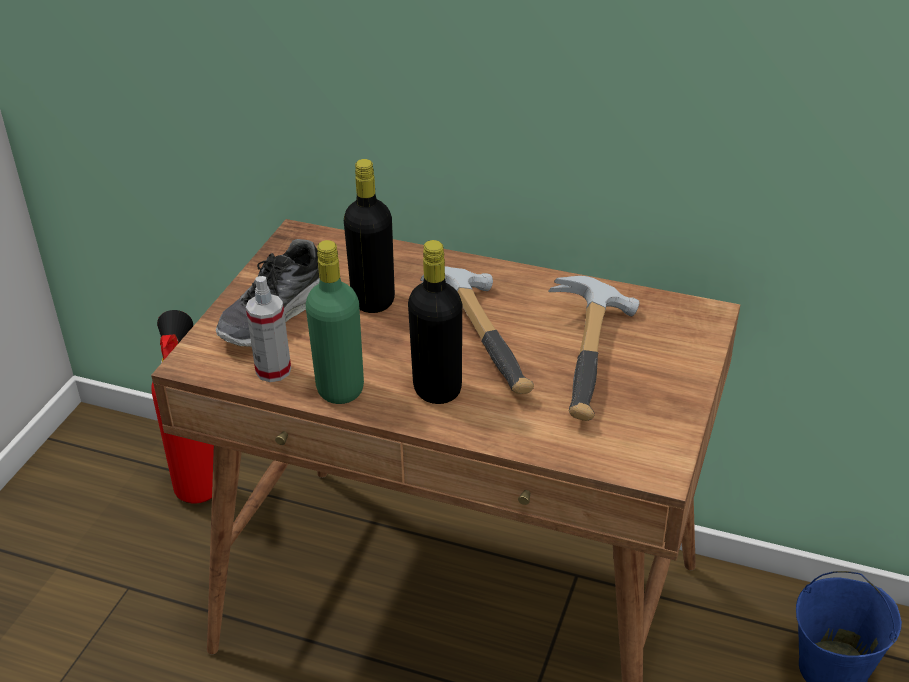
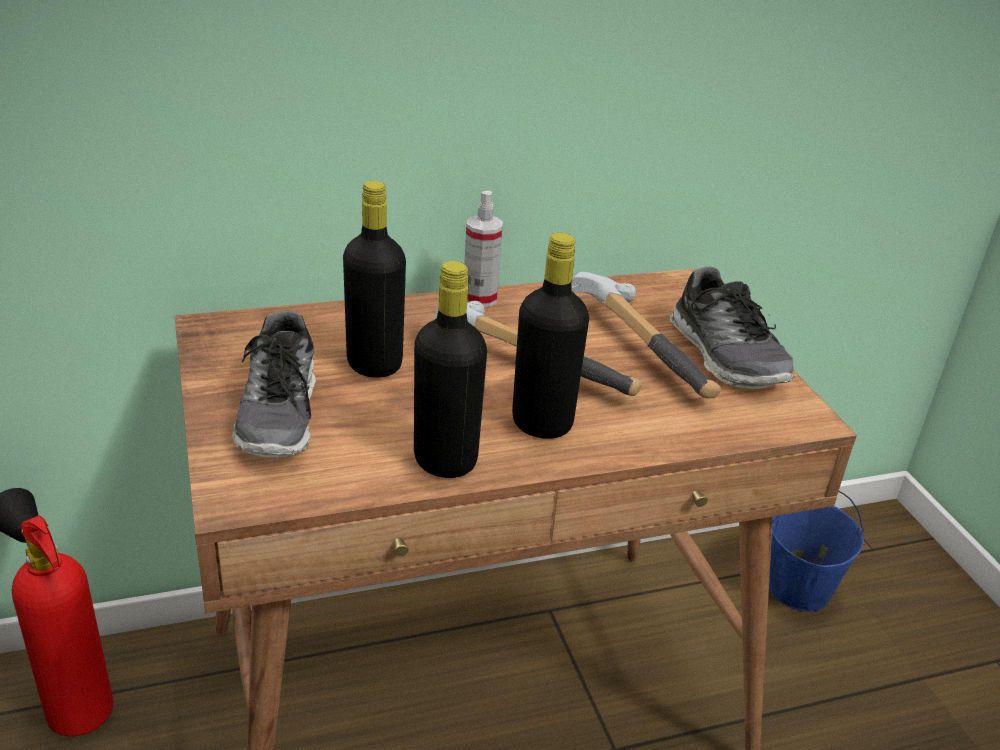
camera: 40 degrees left, 5 degrees down
(273, 370) = (347, 470): spray bottle -> spray bottle (480, 298)
(340, 389) = (445, 461): green bottle -> black bottle
(659, 392) = (726, 356): none -> shoe

